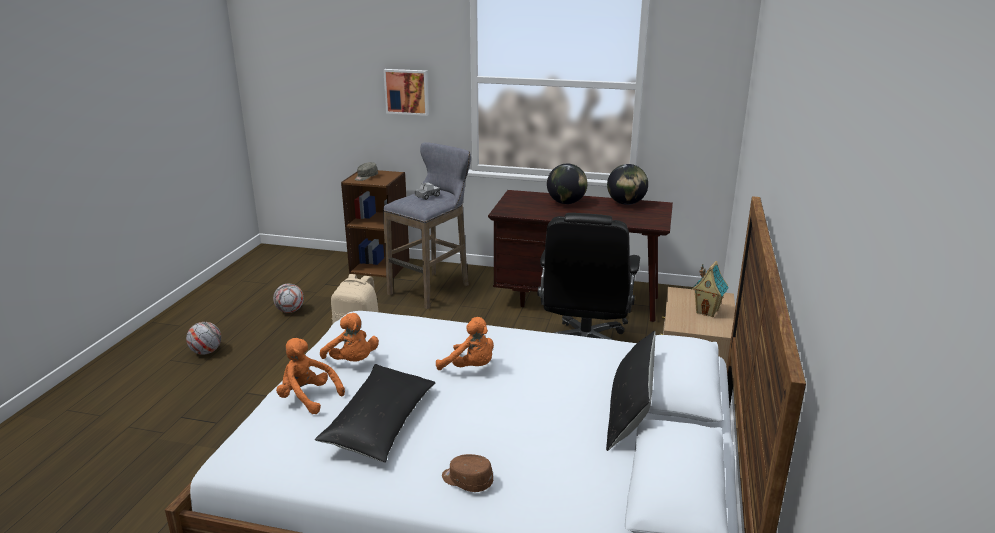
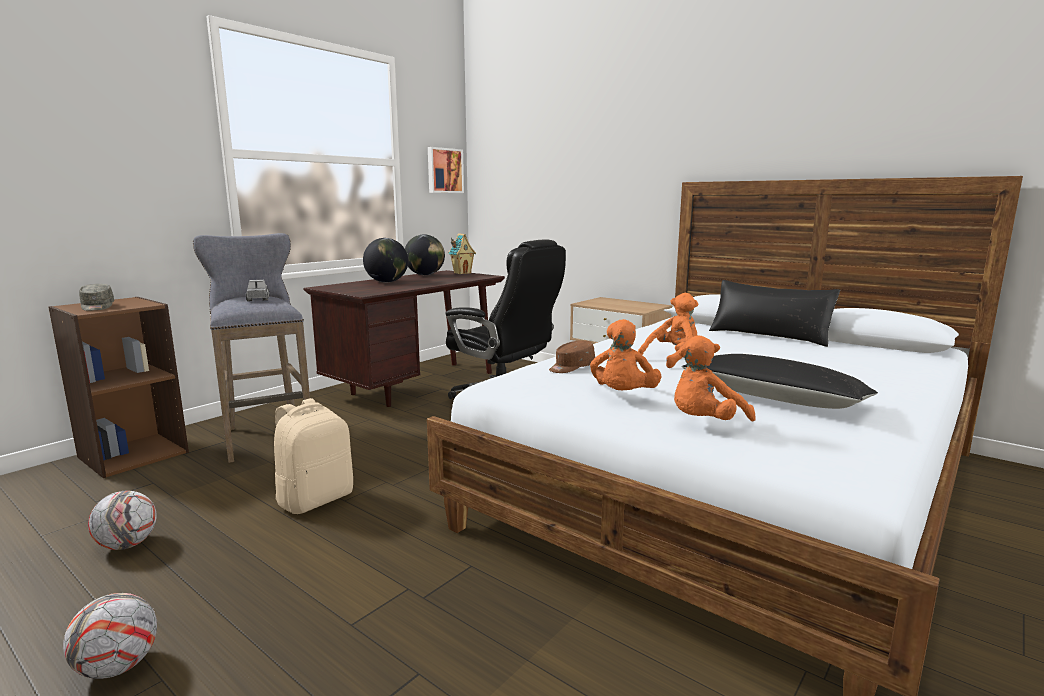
camera: 65 degrees left, 10 degrees down
(352, 362) = (623, 396): orange plush toy -> orange plush toy turned 120 degrees clockwise
(407, 91) = (124, 171): picture -> picture (444, 170)
(466, 481) = (883, 382): brown cap -> brown cap (571, 368)
(707, 311) = (624, 303): toy house -> toy house (462, 273)

